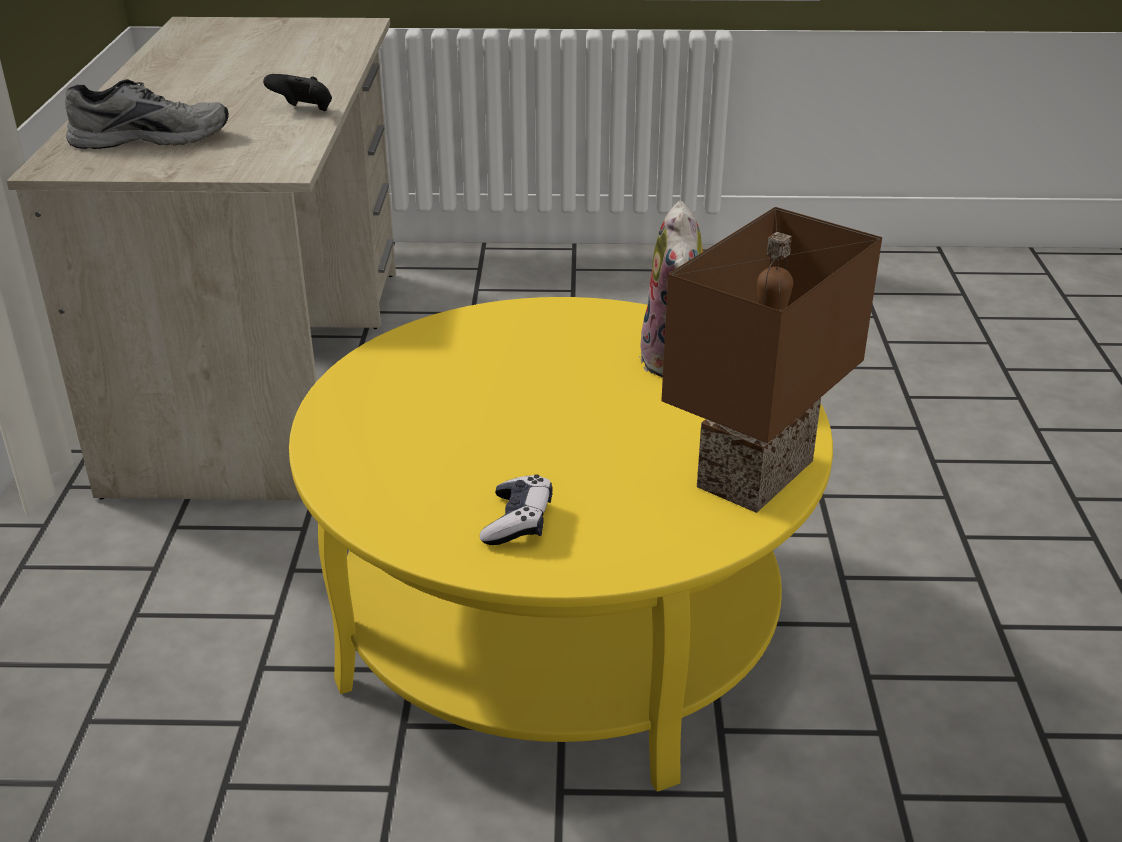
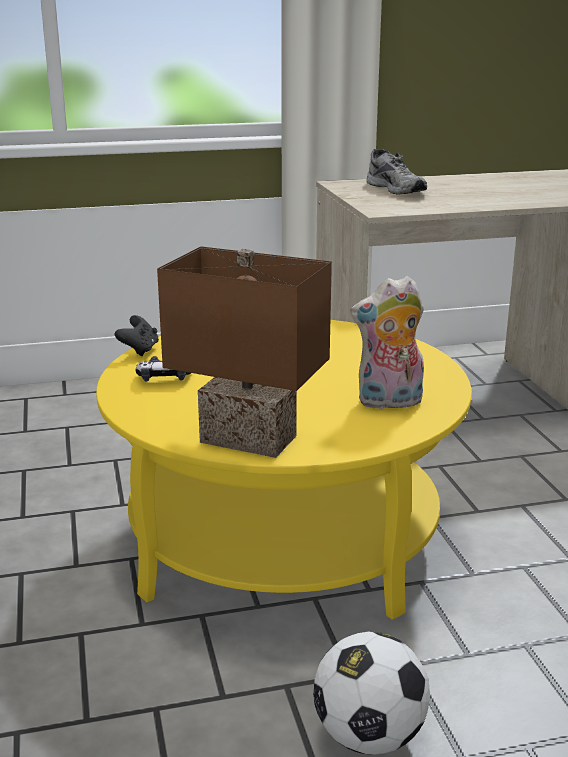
camera: 75 degrees right, 10 degrees down
(304, 111) = (477, 204): black game controller -> black game controller (139, 350)
(949, 630) = (369, 736): none -> football

